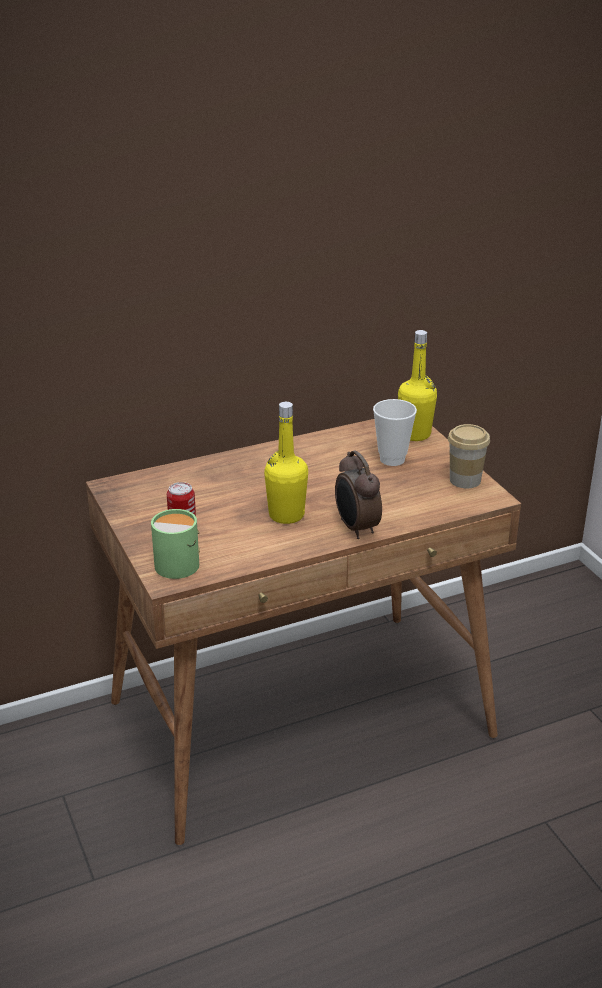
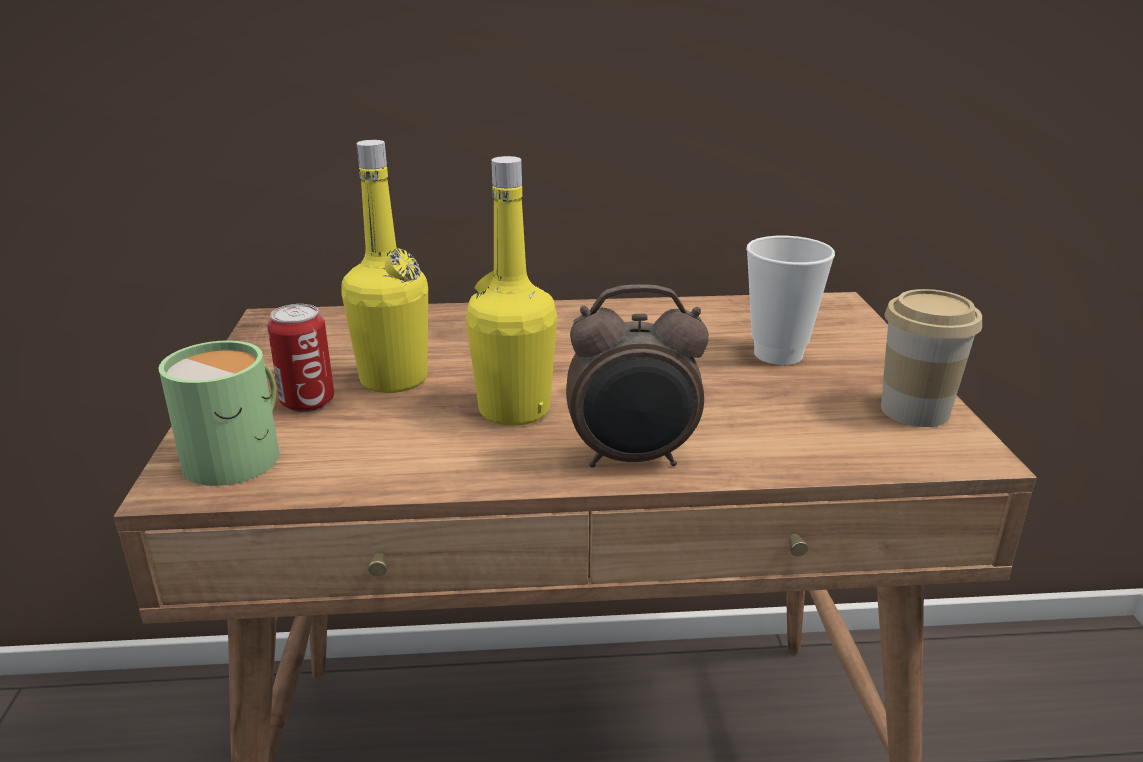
camera: 20 degrees right, 5 degrees down
(356, 528) = (633, 459): alarm clock -> alarm clock turned 90 degrees counterclockwise
(415, 434) = (841, 324): yellow bottle -> yellow bottle (394, 379)

